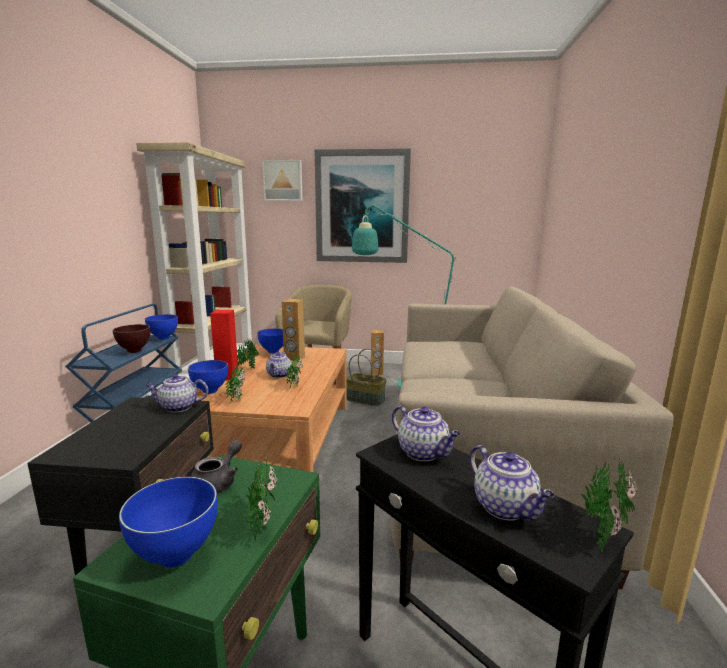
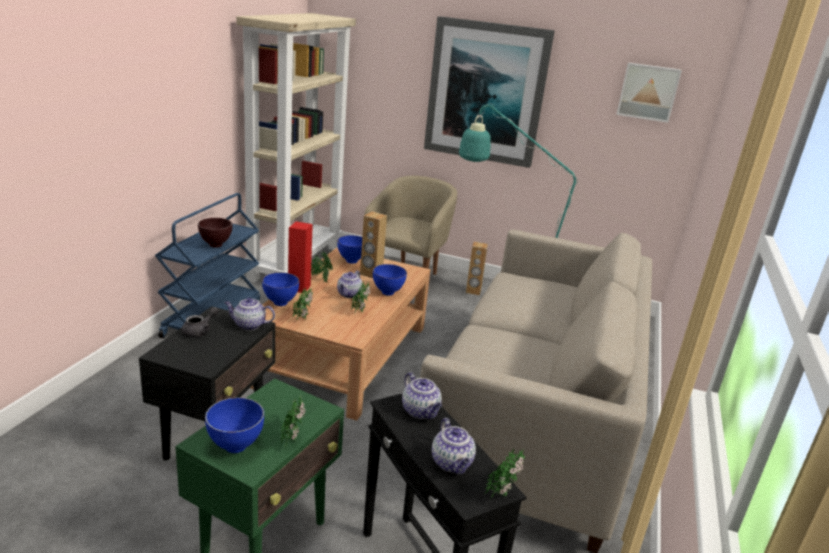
camera: 10 degrees right, 10 degrees up
(164, 338) = (245, 231): blue bowl -> blue bowl (388, 293)
(218, 482) = (269, 401): grey teapot -> grey teapot (200, 331)
(283, 180) = (397, 47): picture -> picture (648, 92)
(366, 399) = (447, 324): basket -> none

